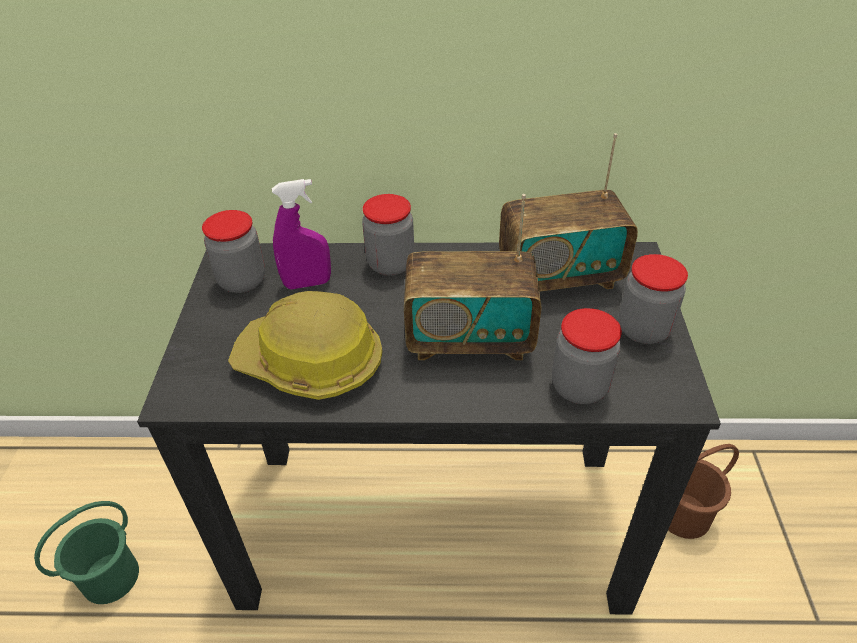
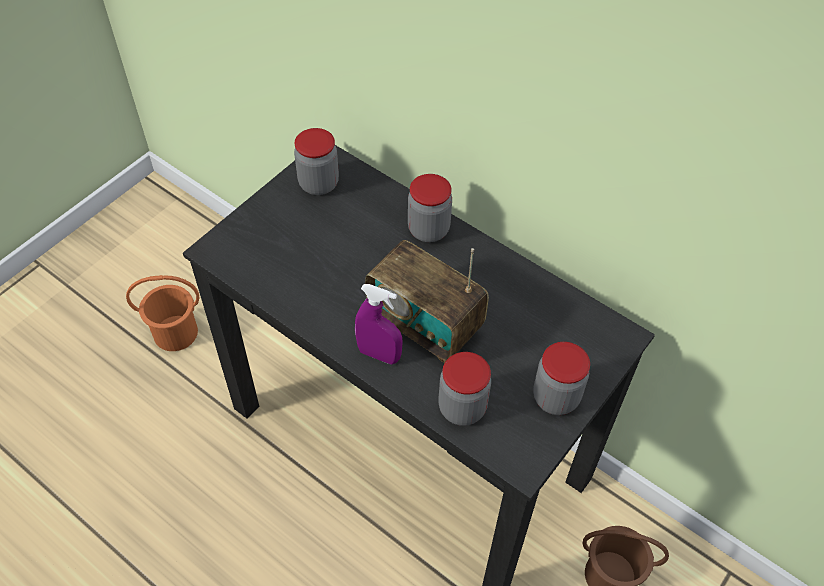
camera: 35 degrees right, 10 degrees up
(109, 577) = (175, 332): green bucket -> orange bucket
(307, 283) = (358, 212): purple spray bottle -> purple spray bottle (379, 354)
(311, 363) = (309, 276): hard hat -> none
(559, 277) = (540, 316): radio -> none

